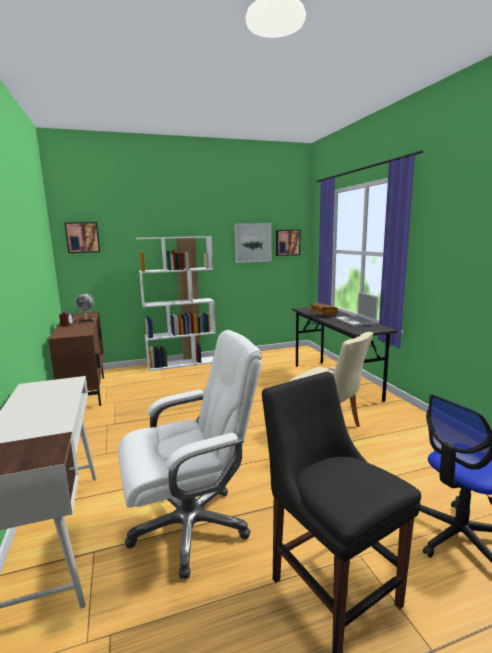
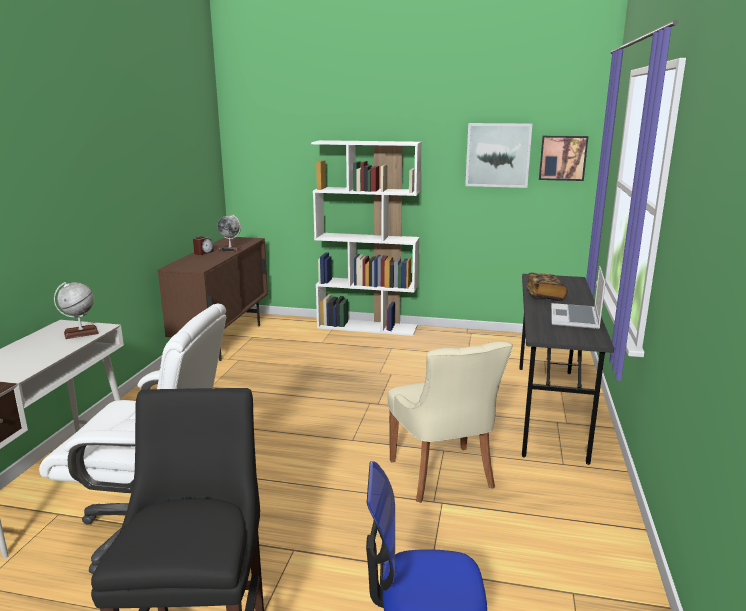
camera: 30 degrees right, 5 degrees up
(60, 387) = (81, 333): none -> globe
(83, 237) = (255, 137): picture -> none

